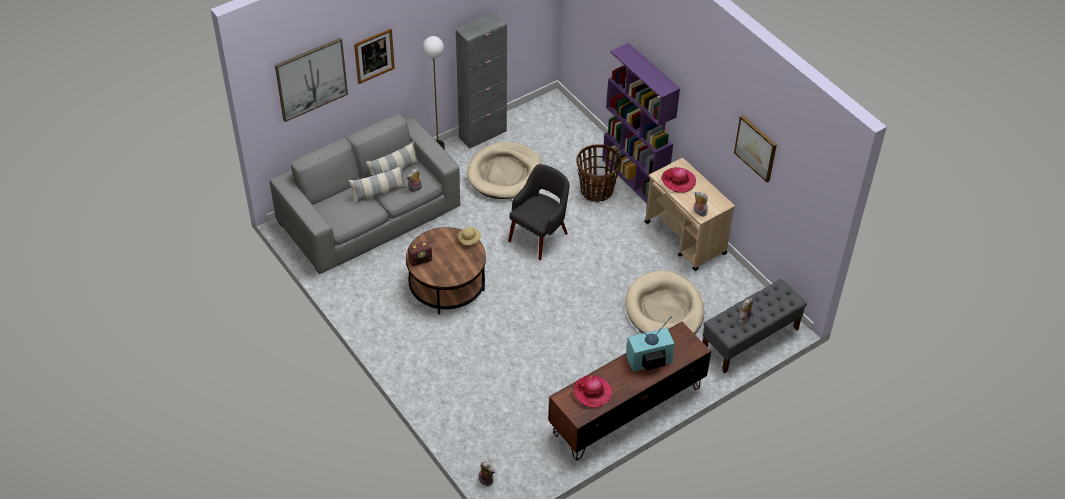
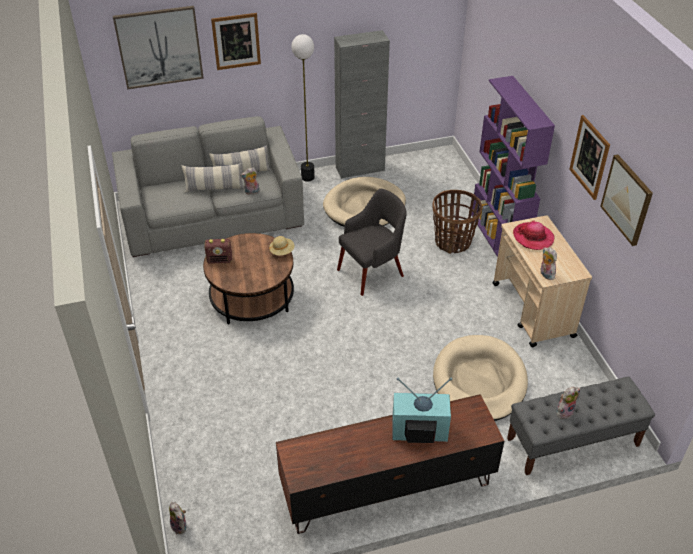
camera: 20 degrees right, 5 degrees down
(592, 392) = (330, 452): hat -> none
(717, 114) = (589, 157): none -> picture

